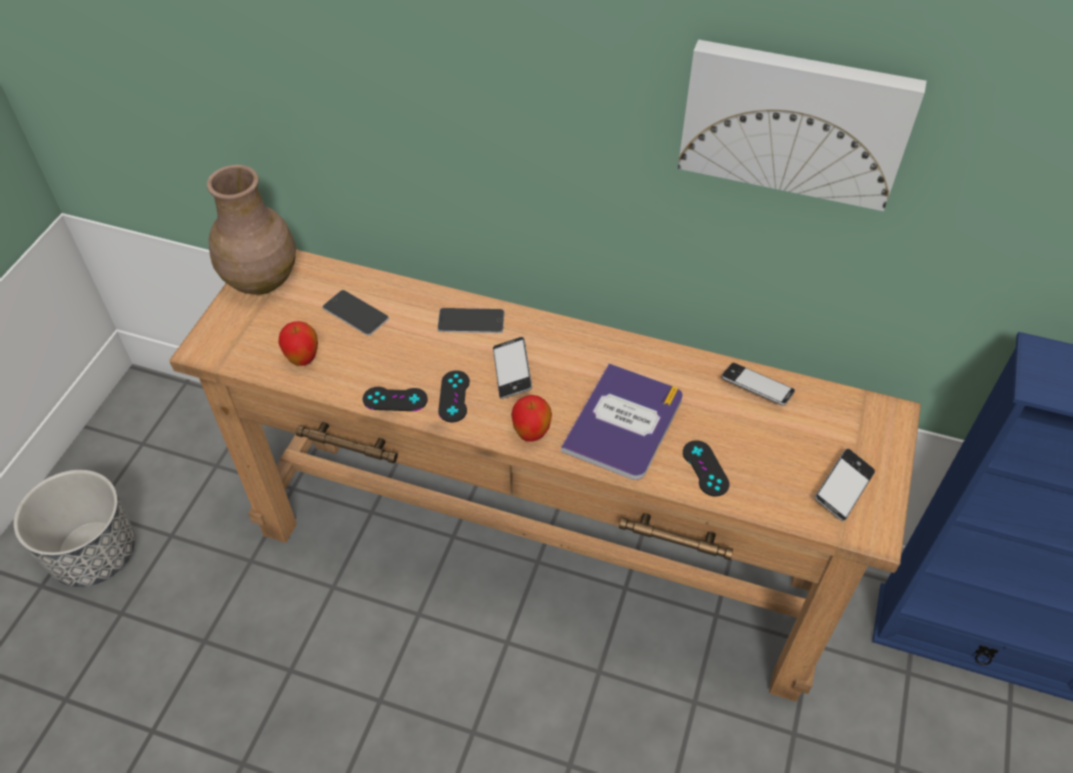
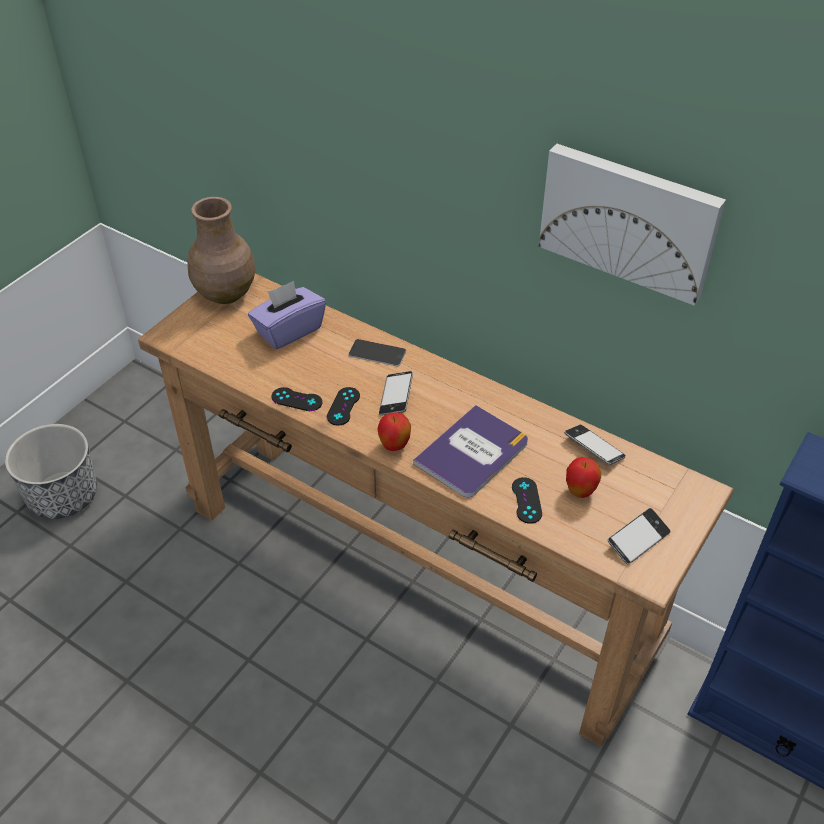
camera: 15 degrees right, 5 degrees down
(303, 359) = (237, 357): apple -> apple (580, 492)
(355, 313) = (289, 330): phone -> purple tissue box

